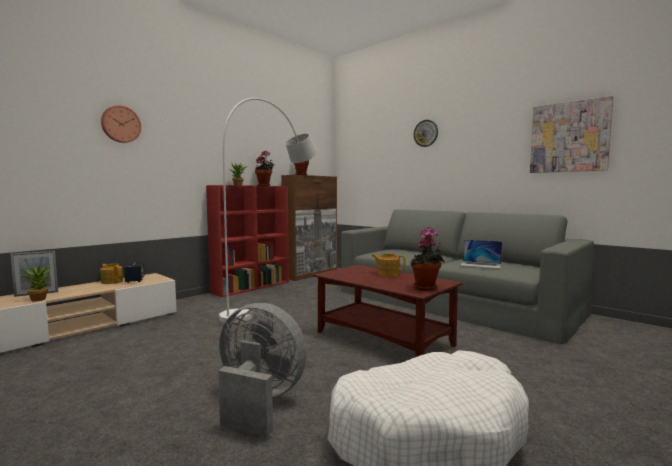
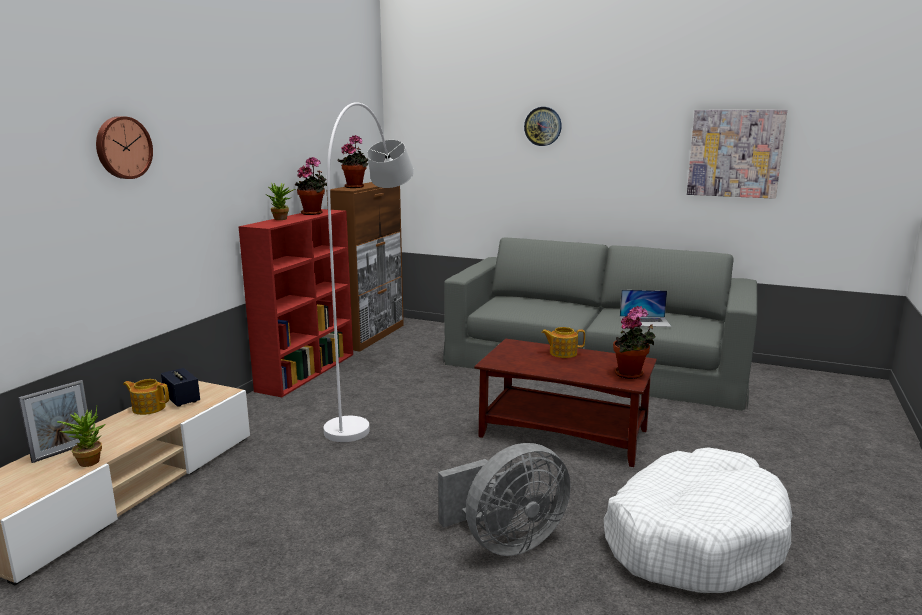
camera: 20 degrees left, 10 degrees up
(259, 401) = (506, 542): grey fan -> grey fan turned 150 degrees clockwise

